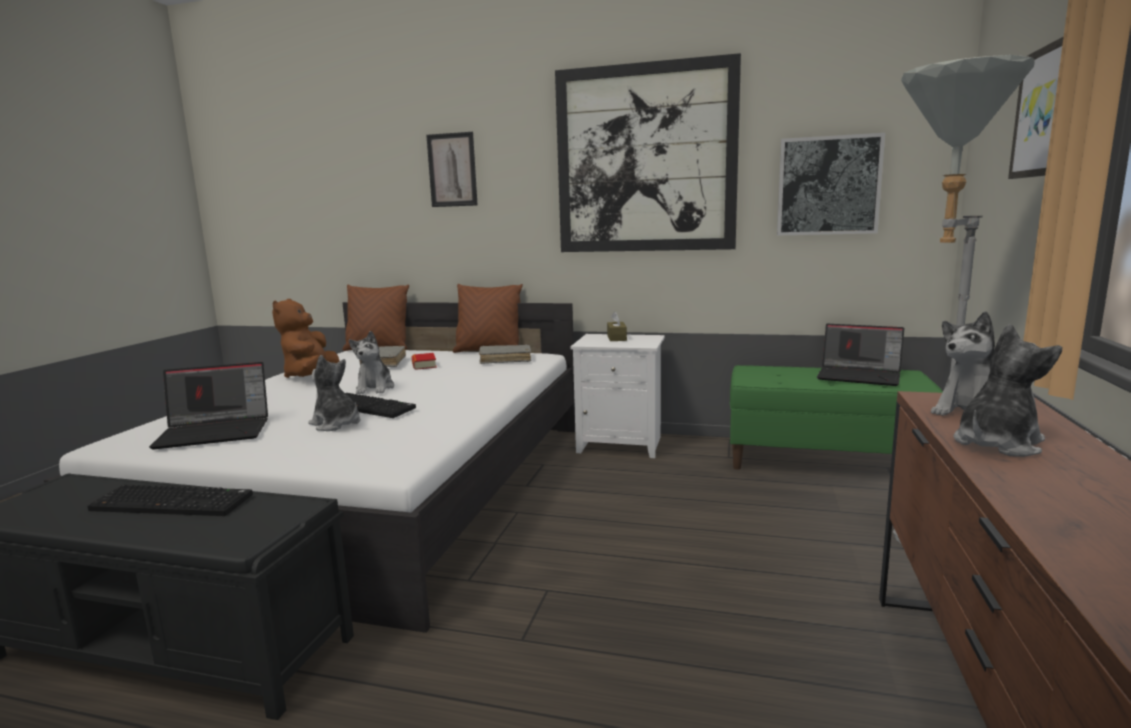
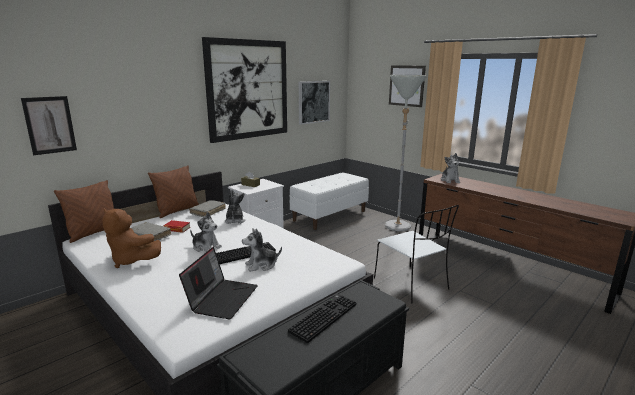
camera: 60 degrees left, 5 degrees up
(452, 170) = (136, 95): picture -> picture (50, 125)
(644, 645) = (412, 284): none -> white chair
(824, 460) = (330, 215): green bench -> white bench
(860, 376) = (336, 179): laptop -> none
(996, 444) = (473, 186): plush toy -> plush toy (234, 221)

